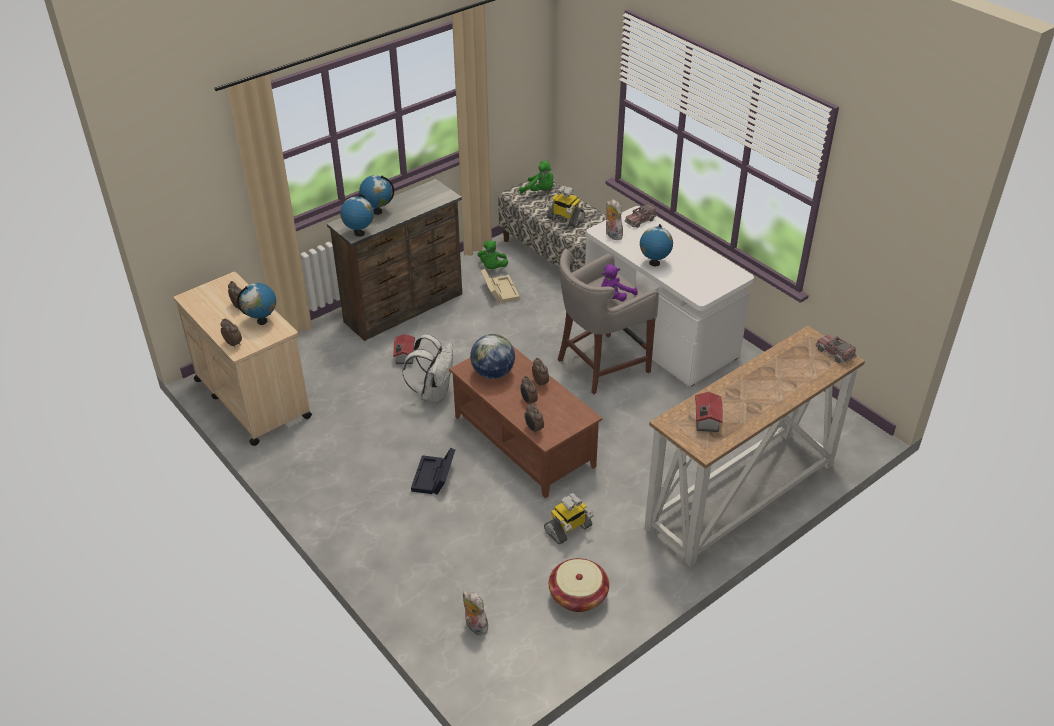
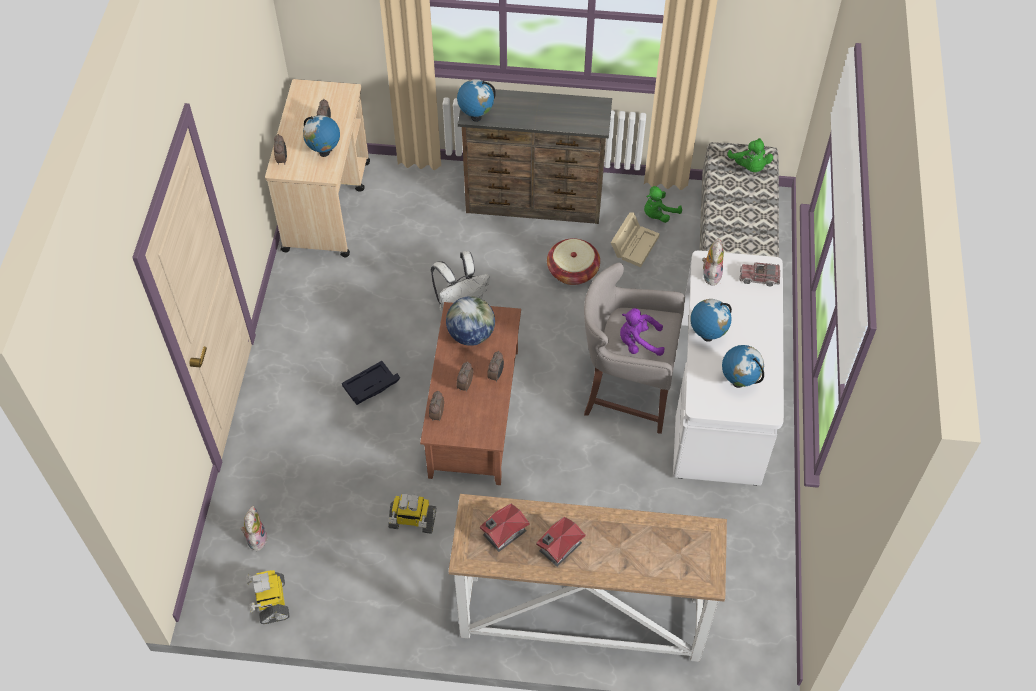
camera: 45 degrees right, 15 degrees up
(377, 211) = (518, 102): globe -> globe (738, 382)
(404, 356) = (478, 253): toy house -> toy house (558, 547)
(565, 219) = (731, 217): toy robot -> toy robot (271, 601)
(578, 595) = (351, 582): basket -> basket (573, 271)
(834, 353) = (707, 568): toy truck -> none

